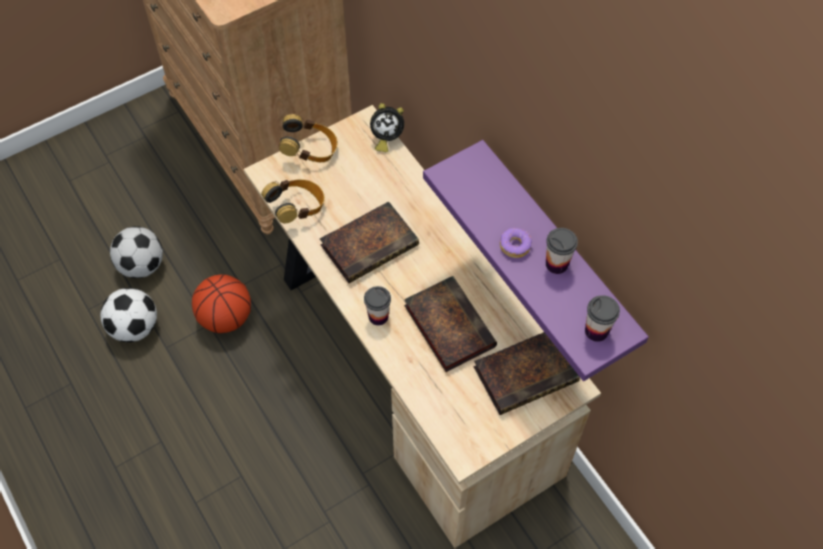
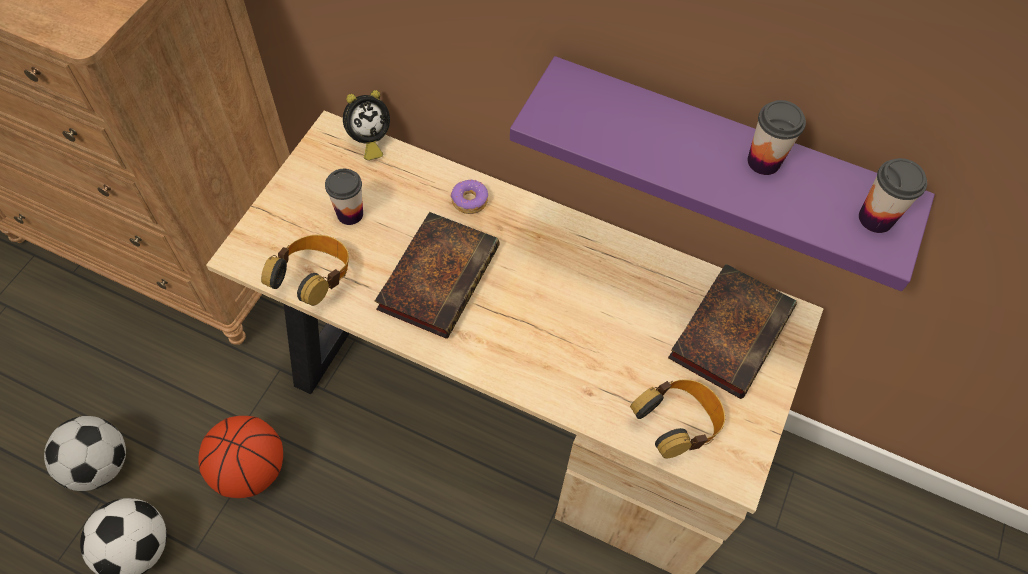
camera: 35 degrees left, 0 degrees up
(310, 151) = (282, 200): headphones -> headphones (677, 425)
(378, 316) = (511, 360): cup -> cup (350, 214)
(447, 325) = (600, 324): book -> none
(514, 245) = (697, 164): donut -> donut (469, 201)

